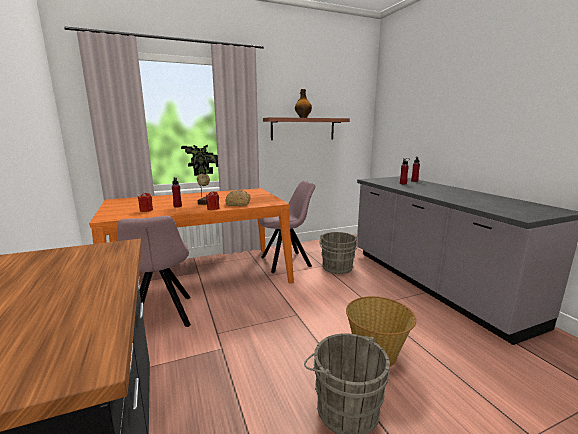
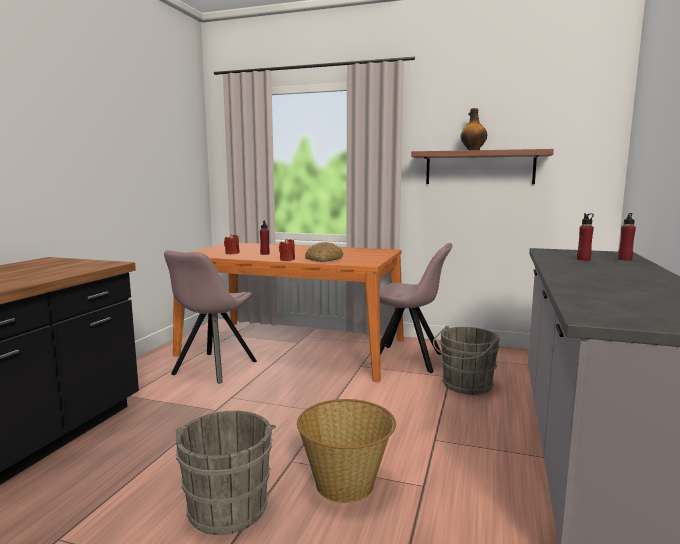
camera: 40 degrees right, 5 degrees down
(204, 202) = (296, 254): potted plant -> none

